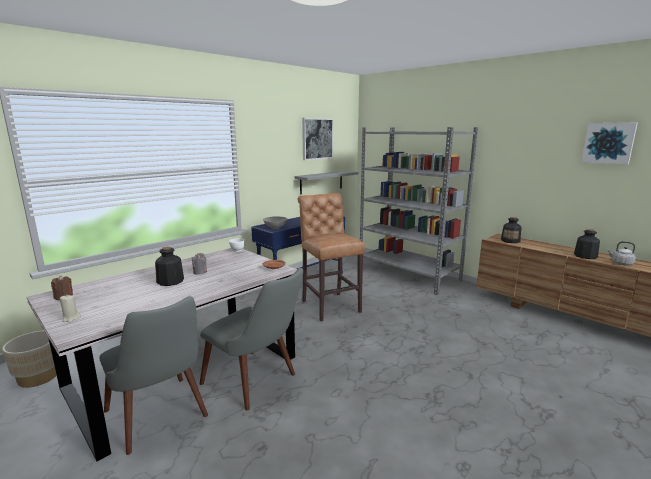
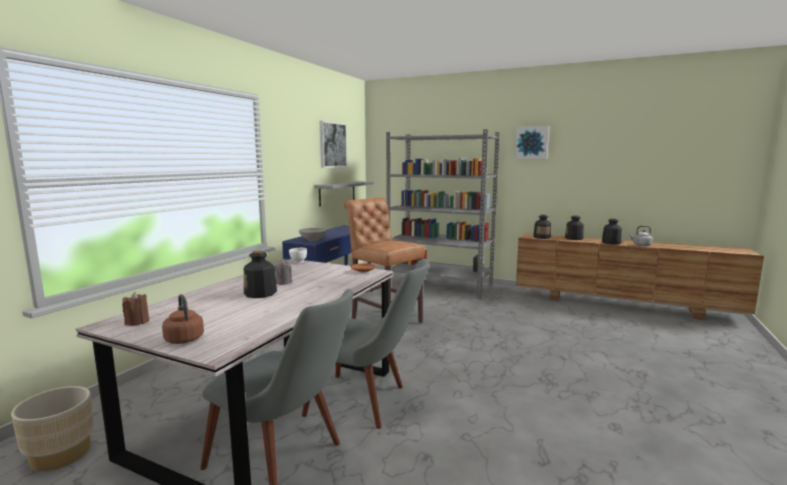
camera: 20 degrees left, 5 degrees down
(71, 318) = (184, 339): beige candle -> brown kettle
(546, 246) = (574, 238): none -> bottle
(608, 143) = (616, 143): picture -> picture (531, 142)

